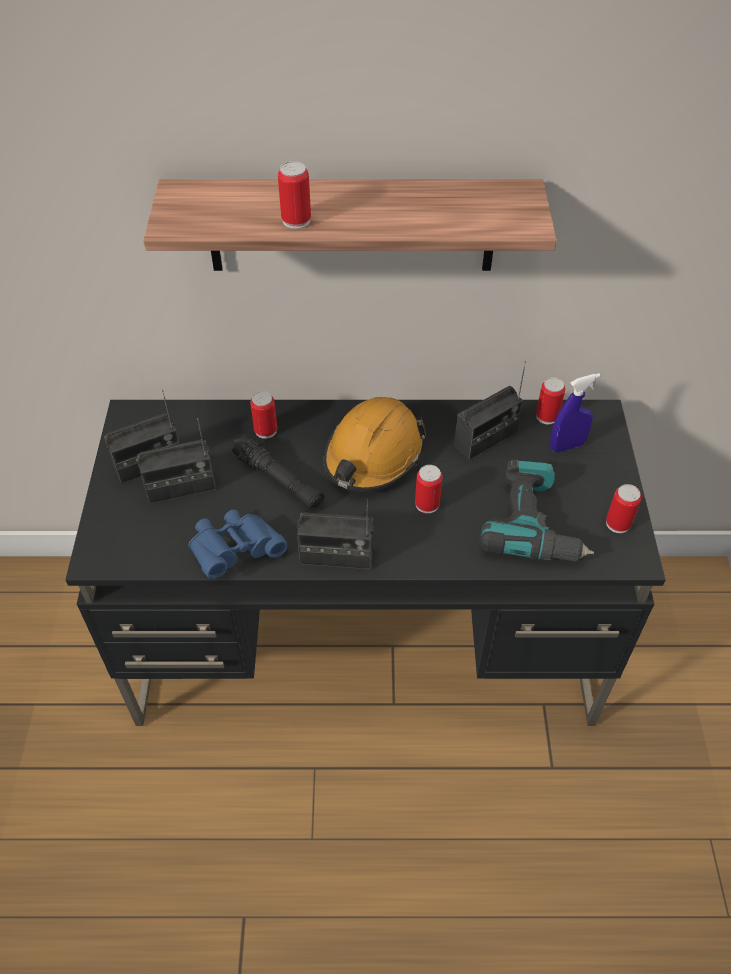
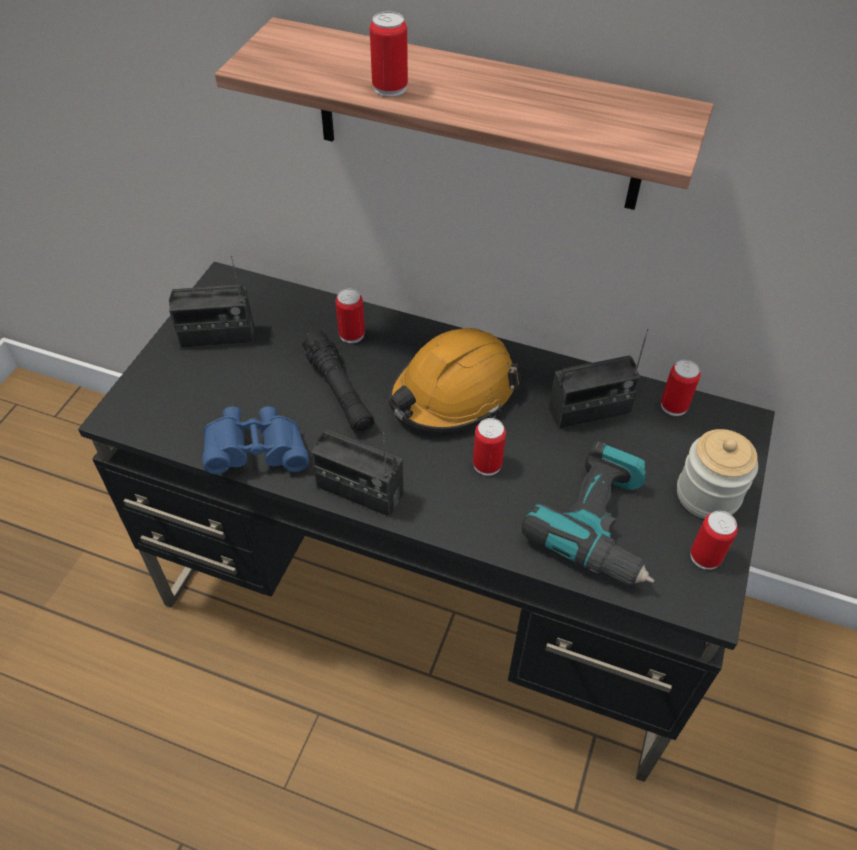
camera: 20 degrees right, 0 degrees up
(181, 487) = (236, 369): radio -> none
(567, 446) = (683, 446): blue spray bottle -> none
(600, 477) = (707, 495): none -> jar

